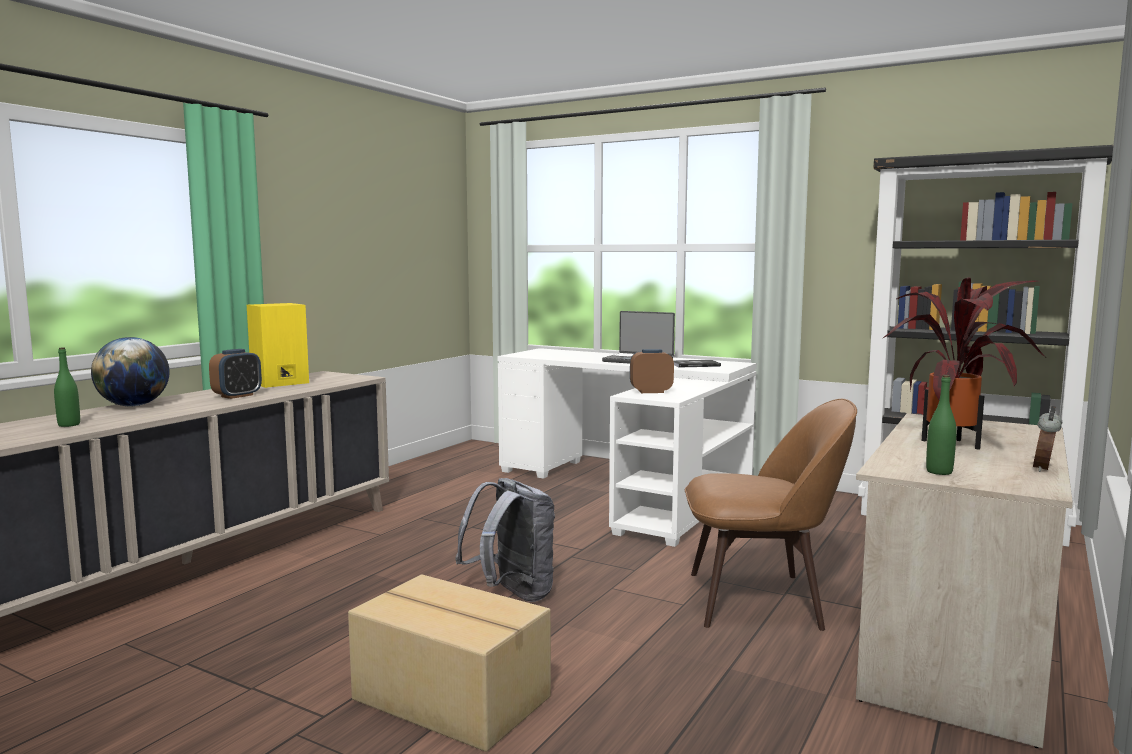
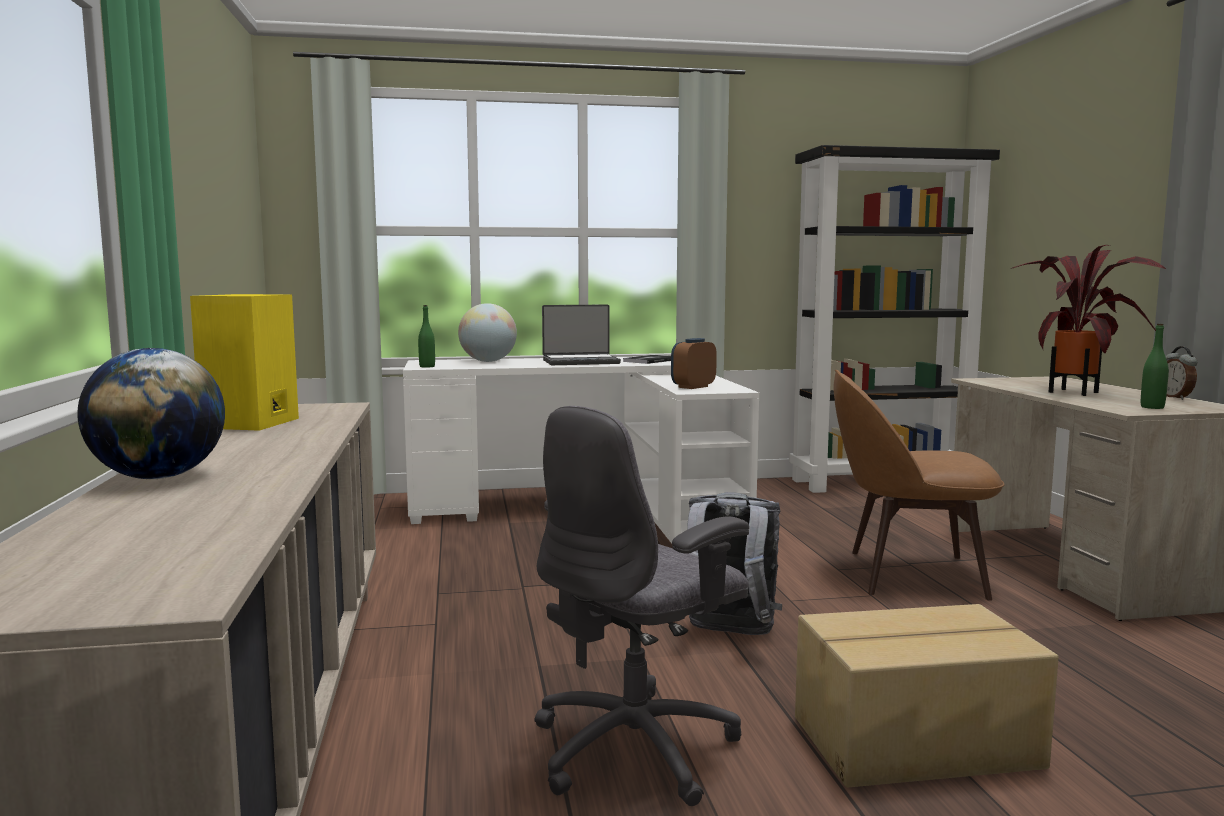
camera: 40 degrees left, 0 degrees up
(69, 425) = (189, 516): green bottle -> green bottle (427, 366)
(237, 396) = (274, 443): alarm clock -> none
(313, 633) = (637, 748): none -> grey office chair
(579, 354) = (488, 361): none -> globe
(760, 600) = (908, 574): brown chair -> brown chair turned 135 degrees counterclockwise

